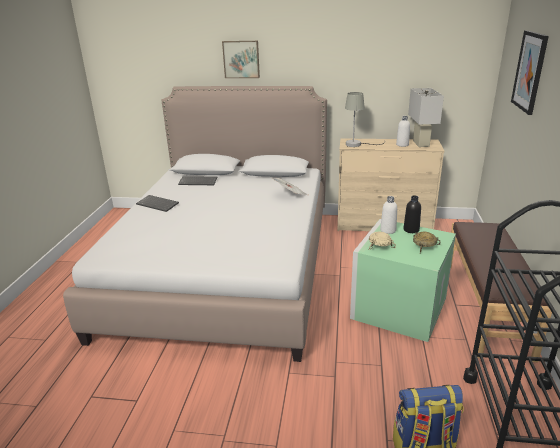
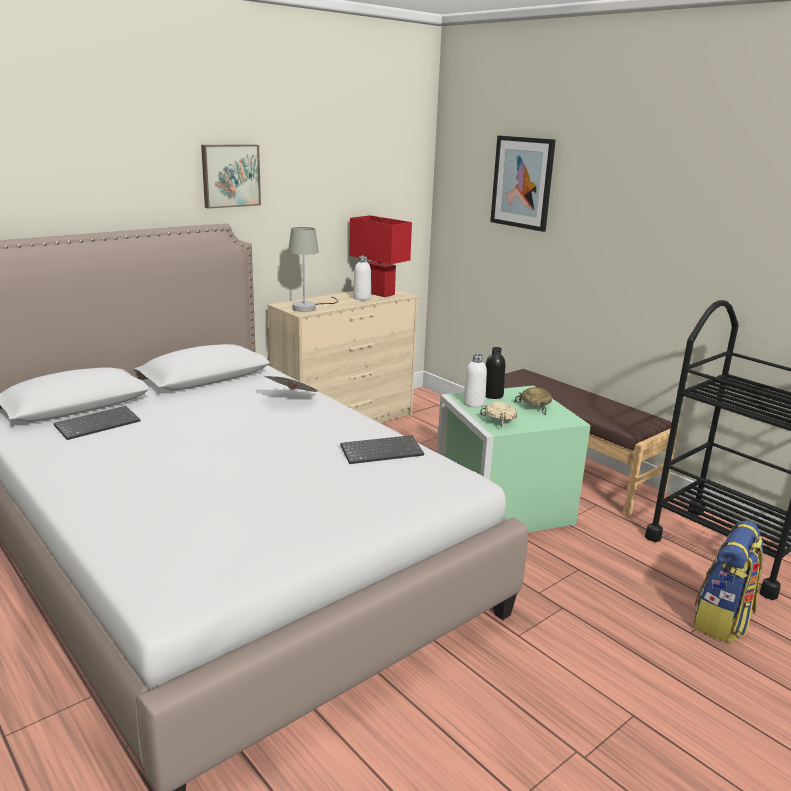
camera: 50 degrees left, 5 degrees down
(158, 204) = (100, 479): keyboard -> keyboard (382, 451)
(241, 59) = (93, 183): picture -> picture (230, 175)
(421, 143) = (378, 293): white table lamp -> red table lamp

